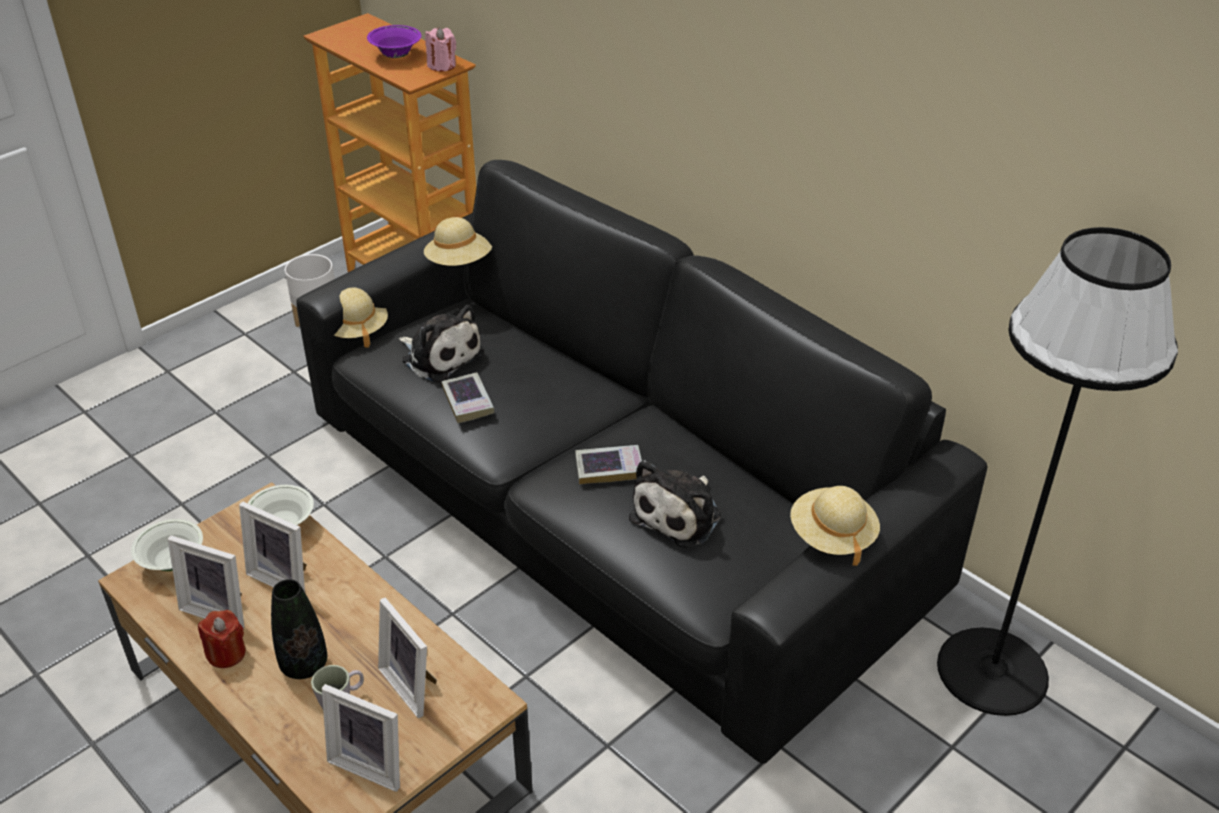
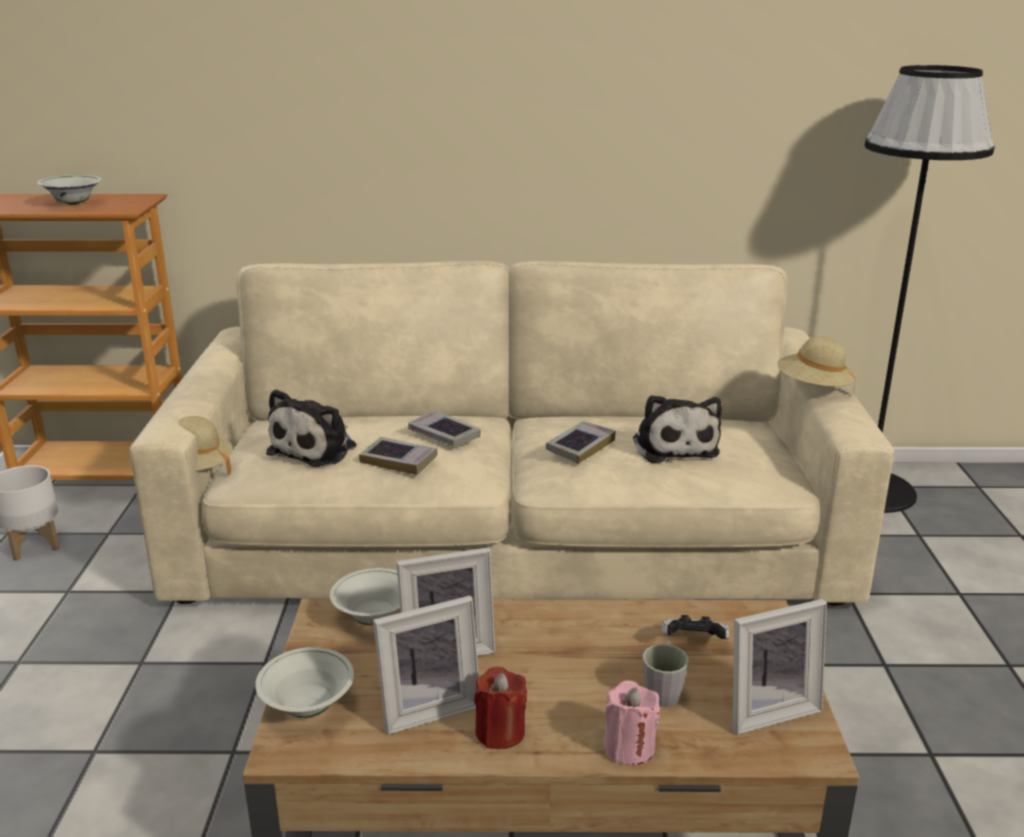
camera: 45 degrees left, 15 degrees down
(304, 665) = (586, 691): black vase -> none
(396, 56) = (73, 204): purple bowl -> white bowl
(413, 685) = (693, 643): picture frame -> game controller
(440, 356) = (317, 449): plush toy -> plush toy turned 120 degrees clockwise
(442, 65) = (135, 199): pink candle -> pink candle (629, 747)
(459, 262) = (261, 370): beige hat -> none
(538, 393) = (444, 434): none -> book
(610, 502) = (512, 532): black sofa -> beige sofa

